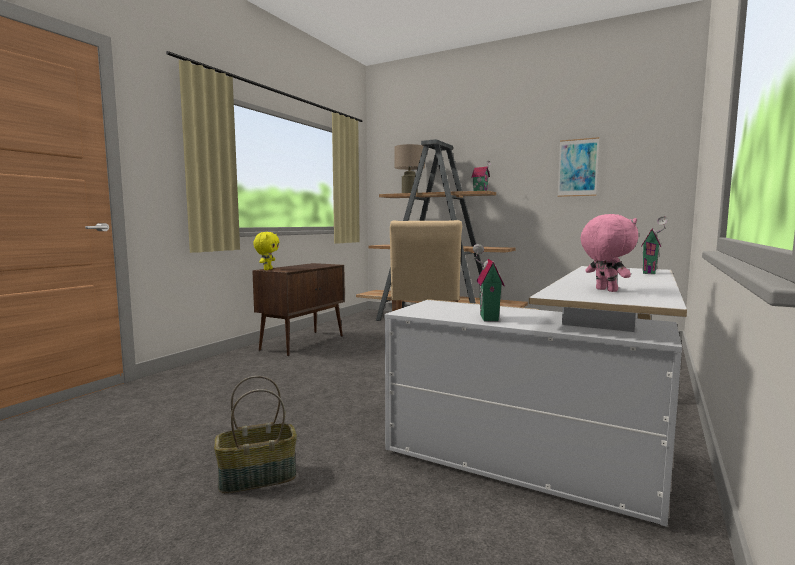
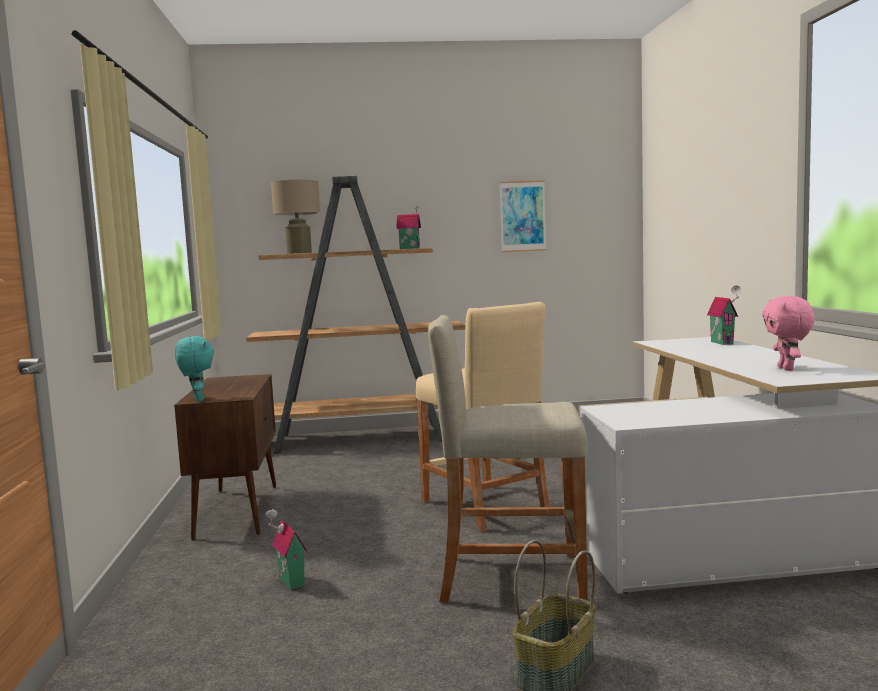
camera: 35 degrees left, 0 degrees up
(267, 269) = (197, 400): yellow plush toy -> turquoise plush toy
(352, 417) = (511, 577): none -> beige stool
(486, 318) = (709, 414): toy house -> toy house (289, 582)
(605, 290) = (787, 369): pink plush toy -> pink plush toy turned 120 degrees counterclockwise

